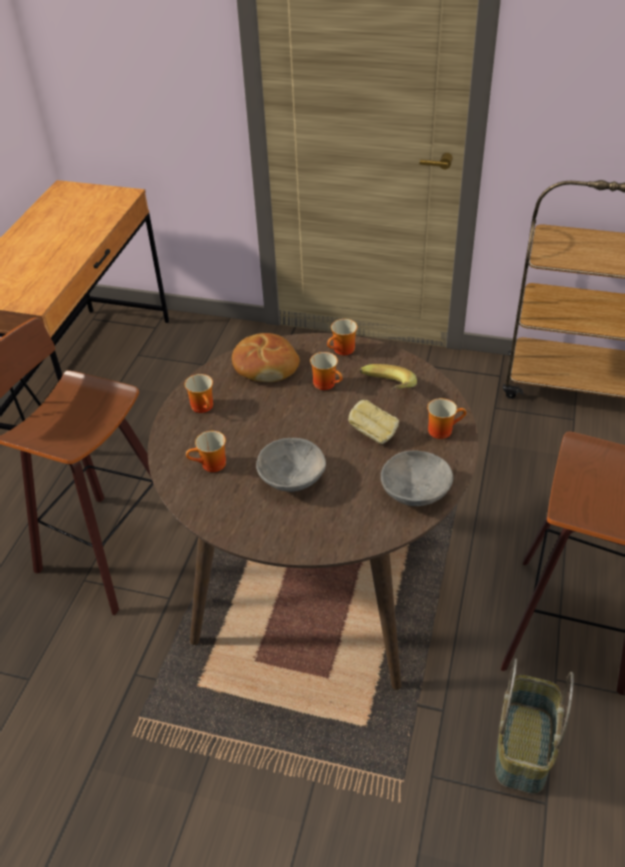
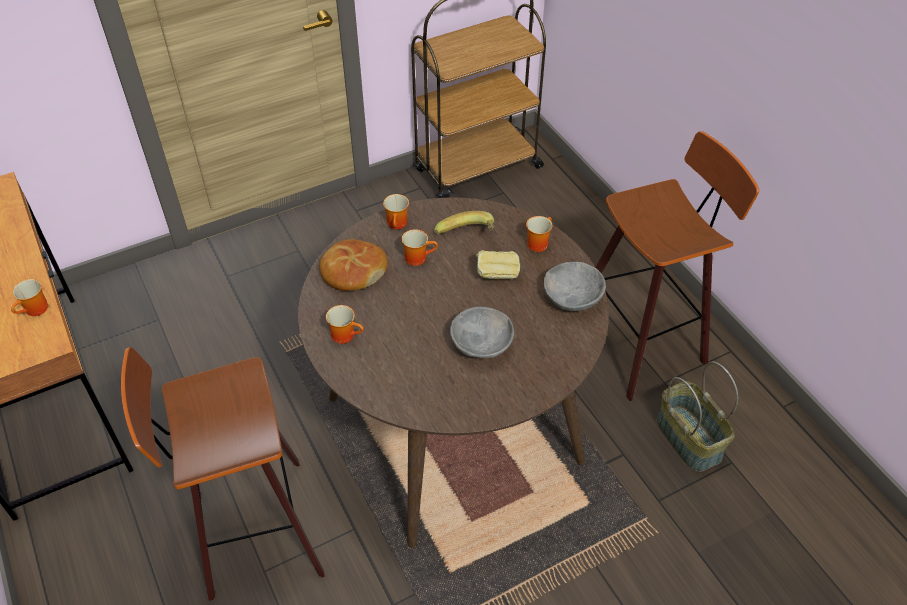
camera: 45 degrees left, 5 degrees up
(211, 465) = (411, 376): mug -> mug (36, 310)

